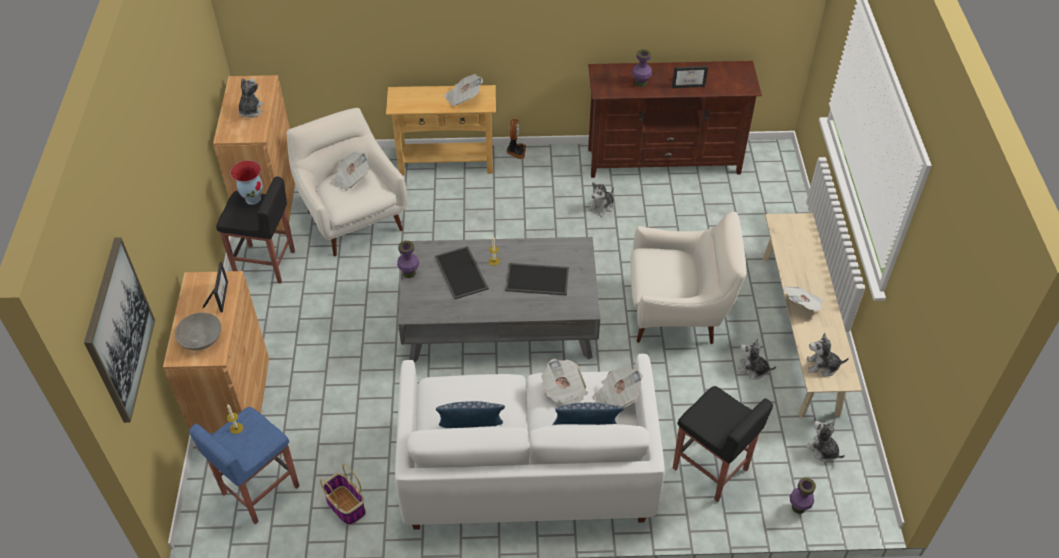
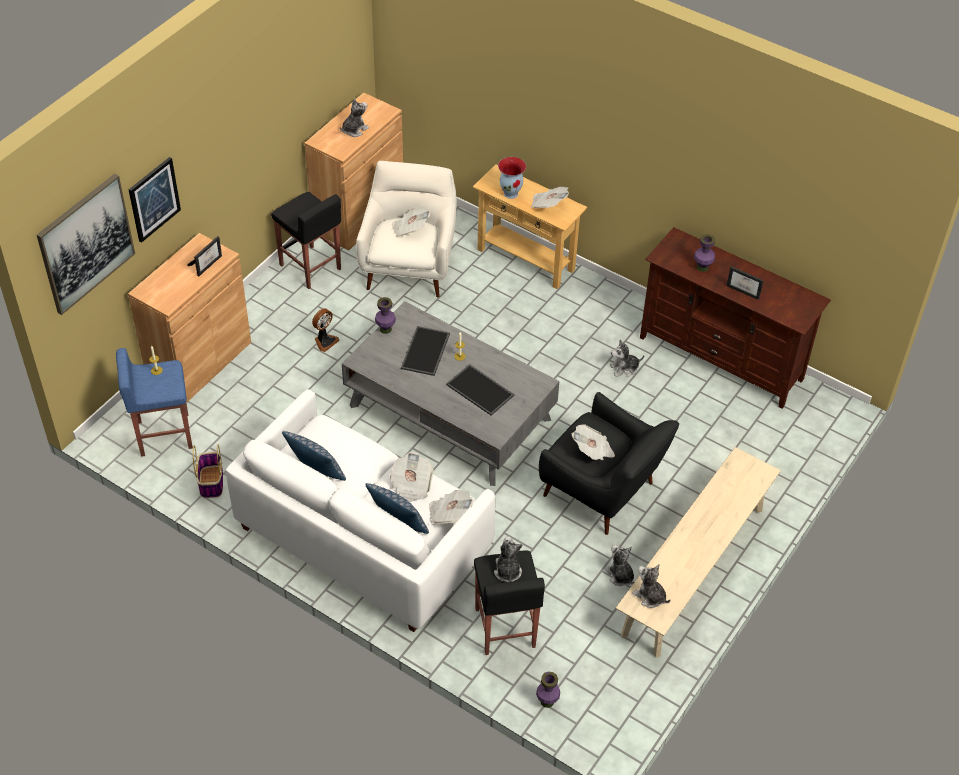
camera: 35 degrees right, 0 degrees up
(146, 252) = (154, 199): none -> picture
(201, 339) = (168, 288): grey bowl -> none
(253, 198) = (315, 204): vase -> vase (511, 193)
(515, 151) = (595, 280): fan -> fan (325, 341)
(678, 312) = (603, 492): white armchair -> black armchair
(803, 305) = (686, 540): newspaper -> newspaper (592, 451)
(822, 450) = (613, 673): plush toy -> plush toy (507, 571)

